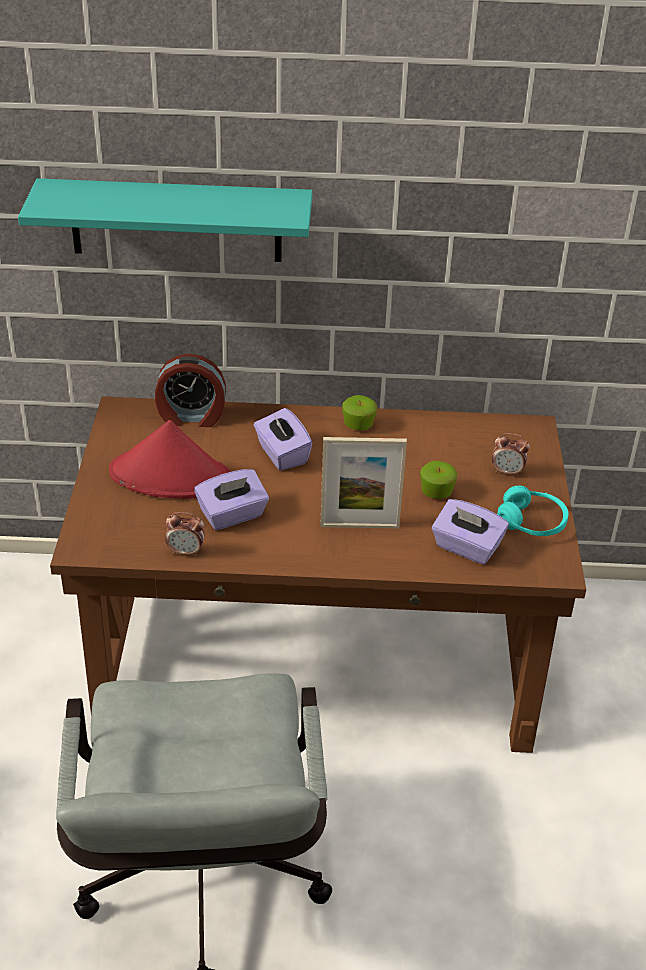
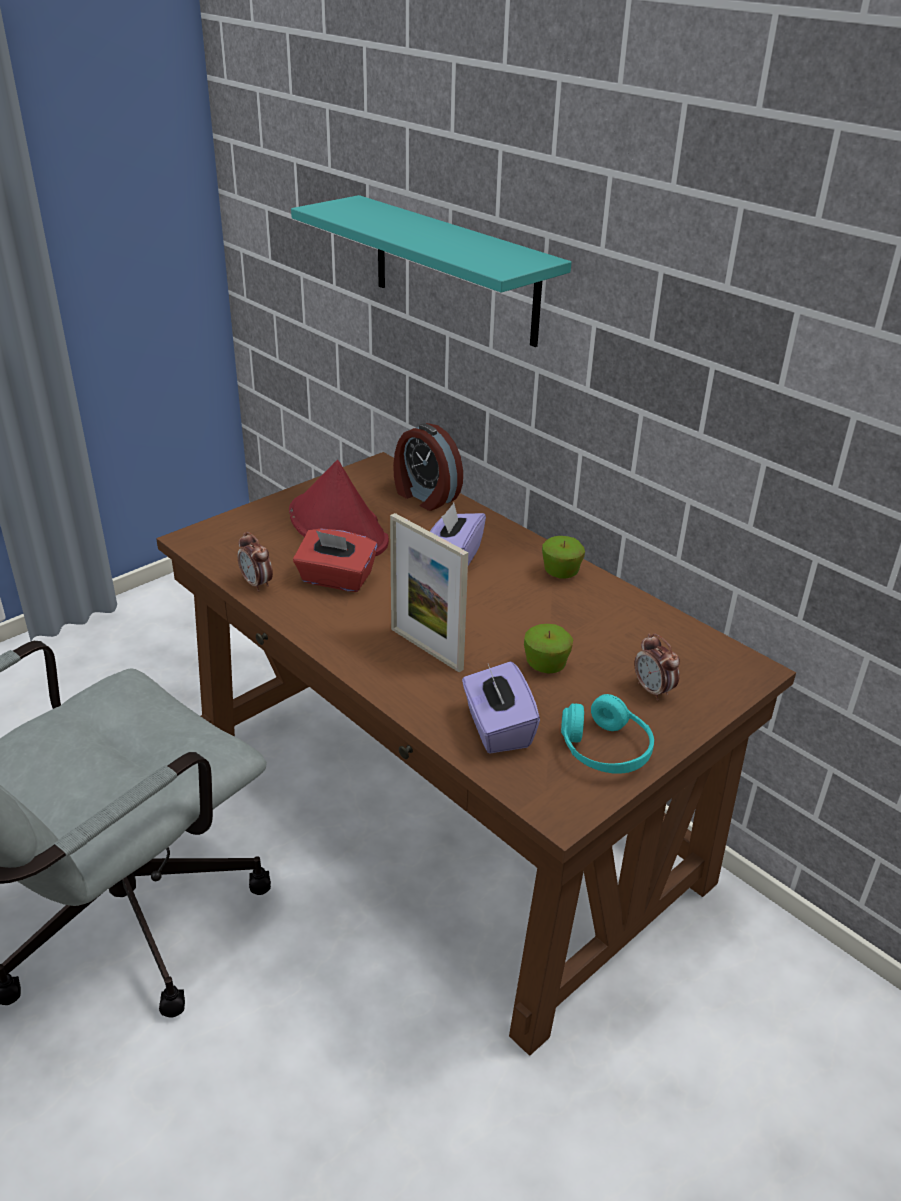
camera: 45 degrees right, 5 degrees down
(232, 515) = (336, 579): purple tissue box -> red tissue box

